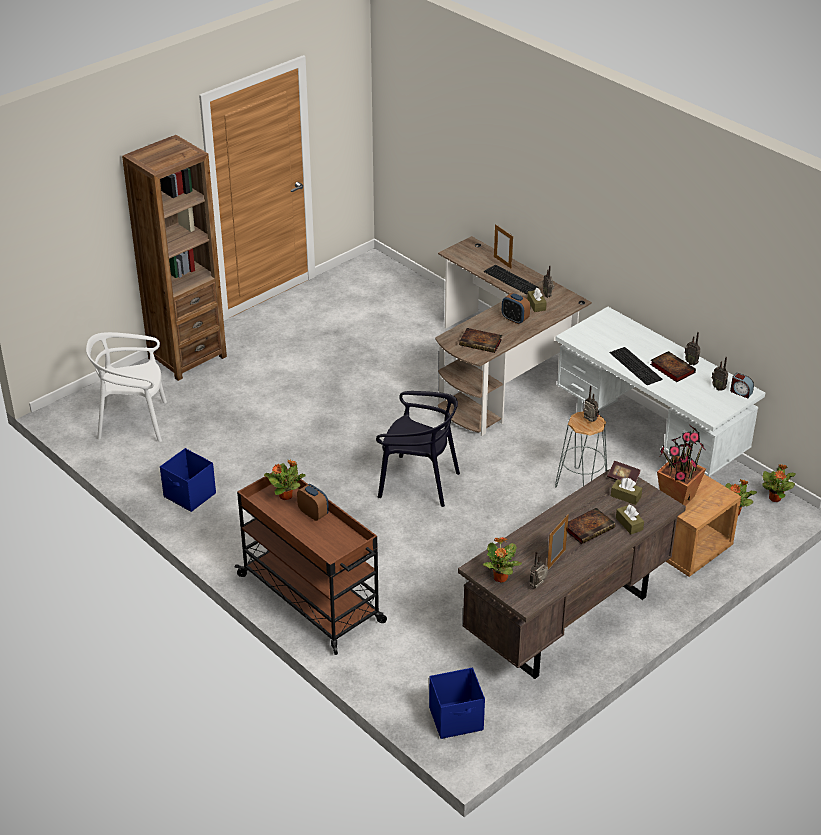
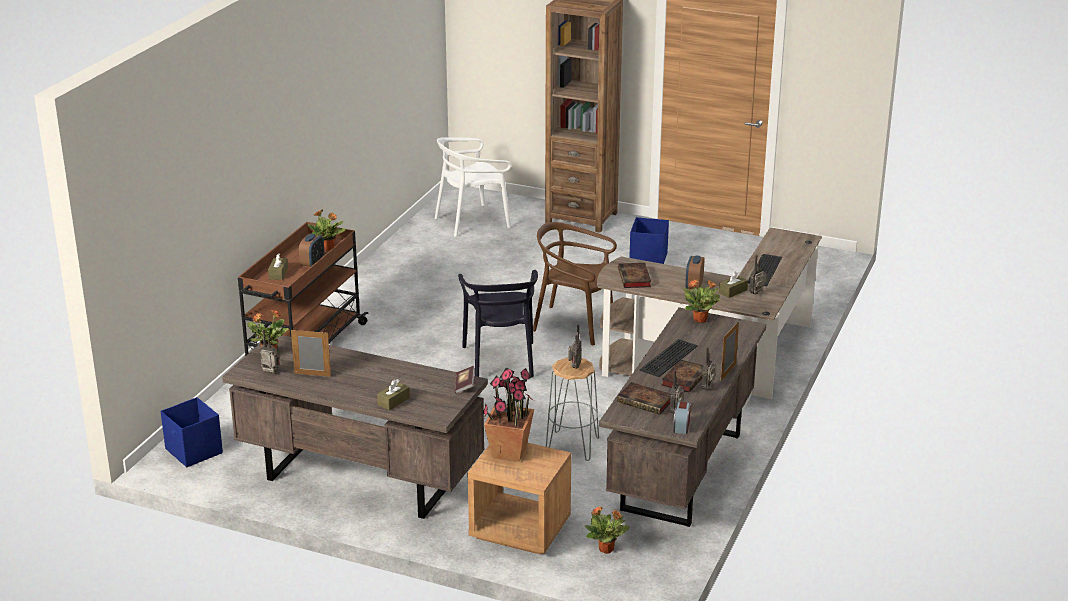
camera: 65 degrees right, 10 degrees down
(133, 422) = (472, 221): white chair -> white chair turned 90 degrees counterclockwise
(190, 495) = (397, 267): blue storage box -> blue storage box (648, 259)
(385, 423) = (574, 324): none -> brown chair
(502, 262) = (791, 260): picture frame -> picture frame (728, 372)
(589, 528) = (372, 382): book -> book (646, 401)
(625, 496) = (436, 392): brown tissue box -> brown tissue box (278, 273)
(649, 442) = (682, 472): white desk -> brown desk
(775, 498) = (657, 573): potted plant -> potted plant (701, 320)

